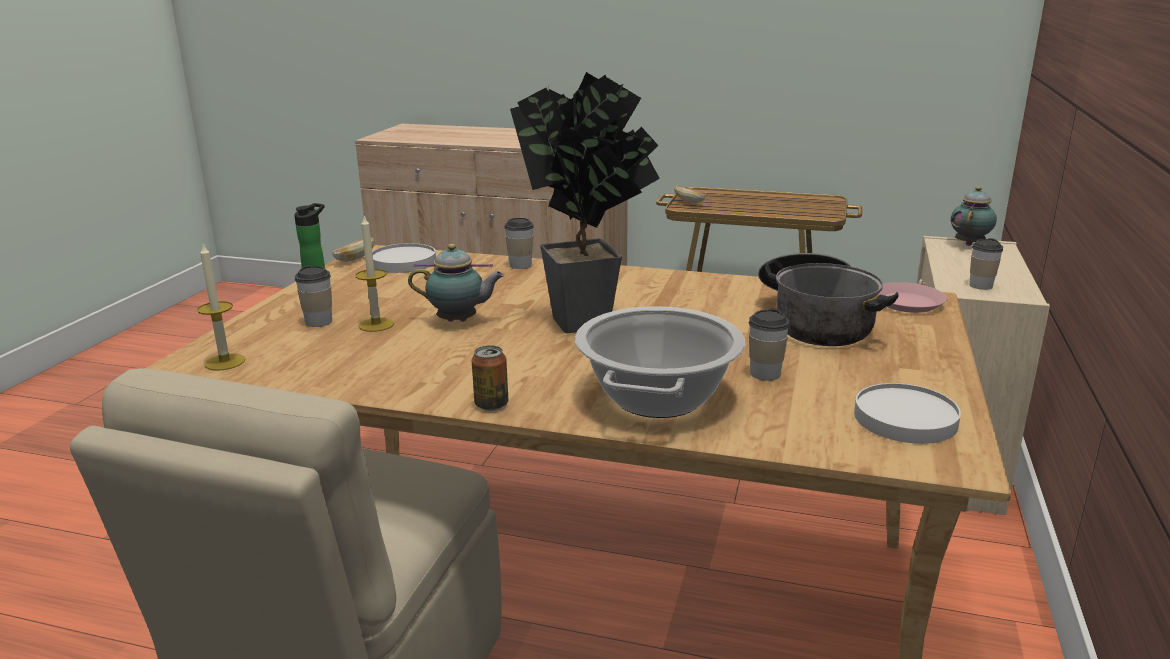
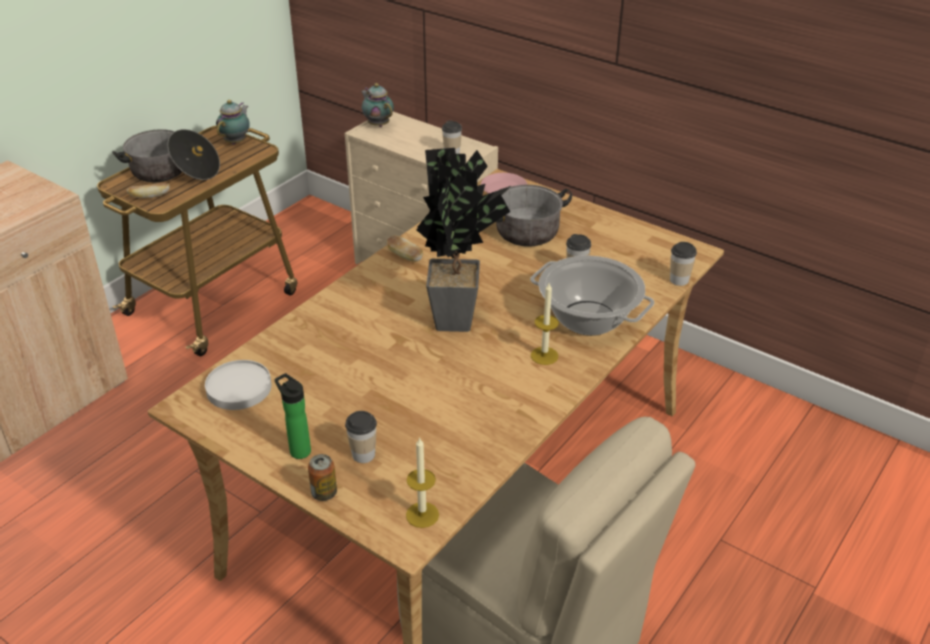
camera: 70 degrees left, 15 degrees up
(355, 259) = (200, 418): bread -> bread (405, 257)
(376, 325) = (392, 421): candle -> candle (544, 356)
(460, 321) = (414, 376): teapot -> teapot (236, 141)
(491, 405) = (568, 385): can -> can (324, 493)
(520, 265) = (305, 323): cup -> cup (679, 280)
(739, 199) = (173, 172): none -> cooking pot
(905, 418) = (648, 248): white plate -> none

